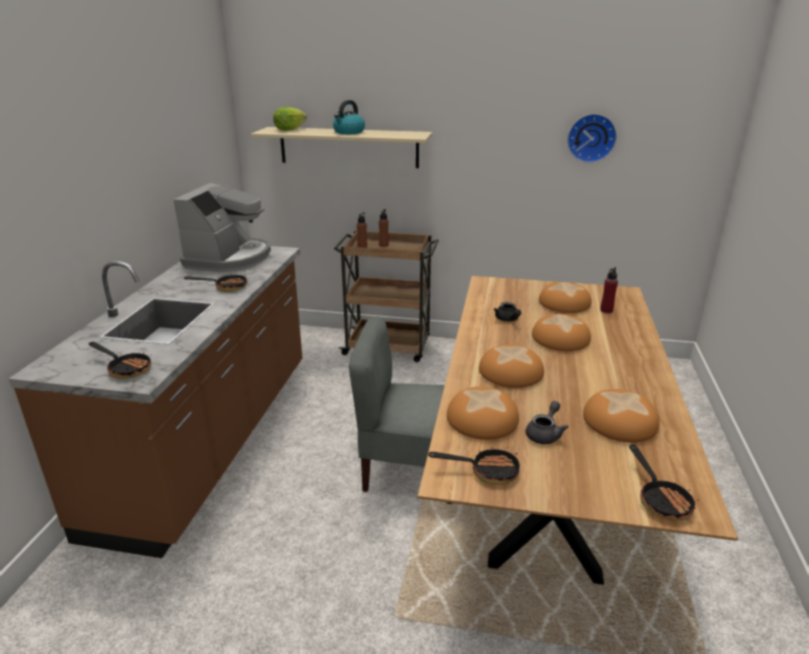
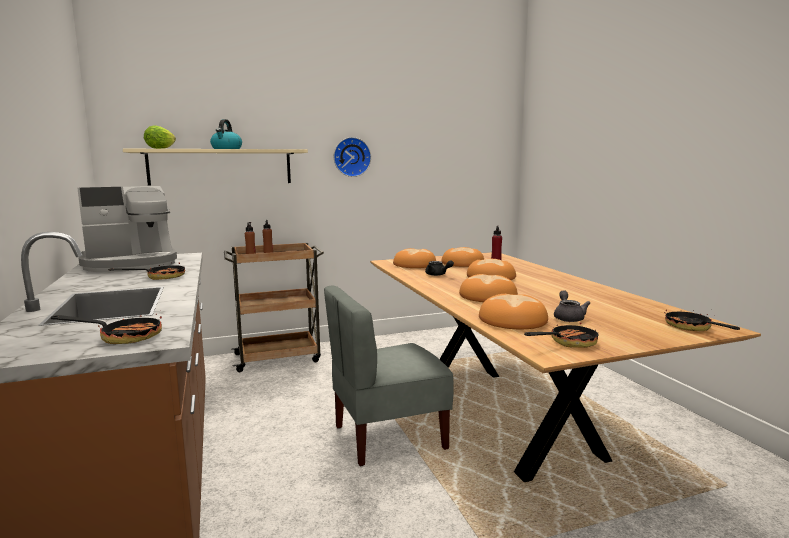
camera: 30 degrees left, 15 degrees down
(229, 258) = (131, 264): coffee machine -> coffee machine turned 75 degrees clockwise
(591, 137) = (426, 151): wall clock -> wall clock (351, 157)
(619, 421) = (600, 303): bread -> bread (414, 264)
(660, 499) = (692, 328): frying pan -> frying pan turned 150 degrees counterclockwise

